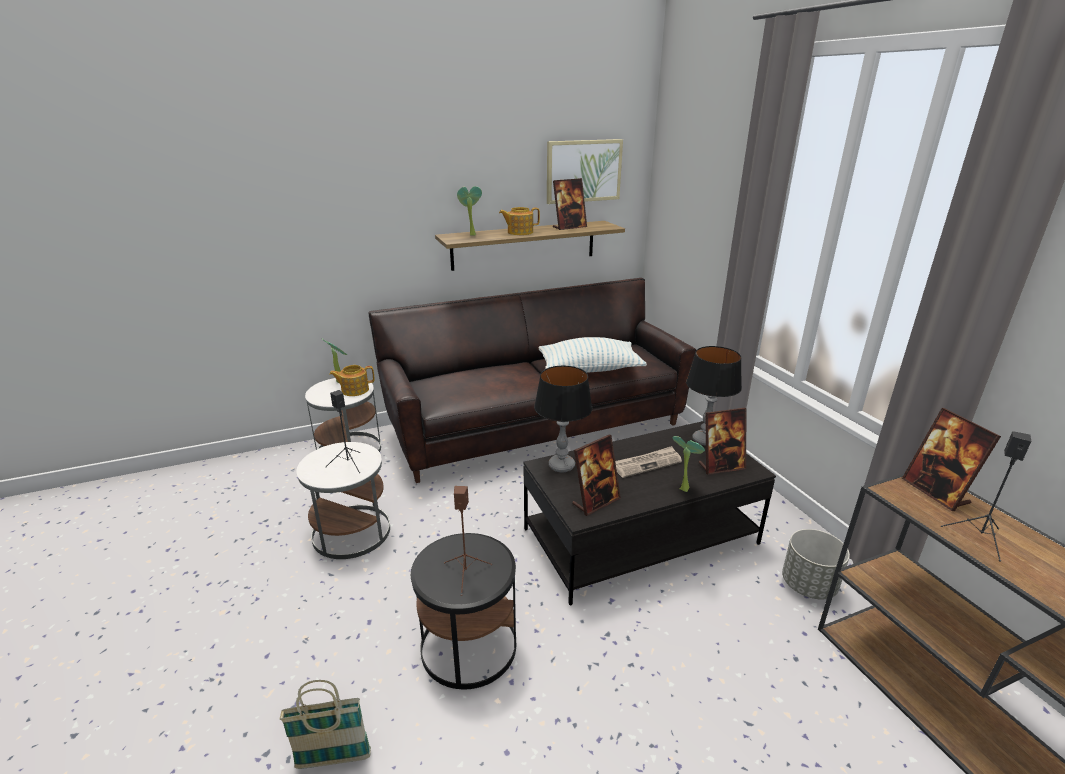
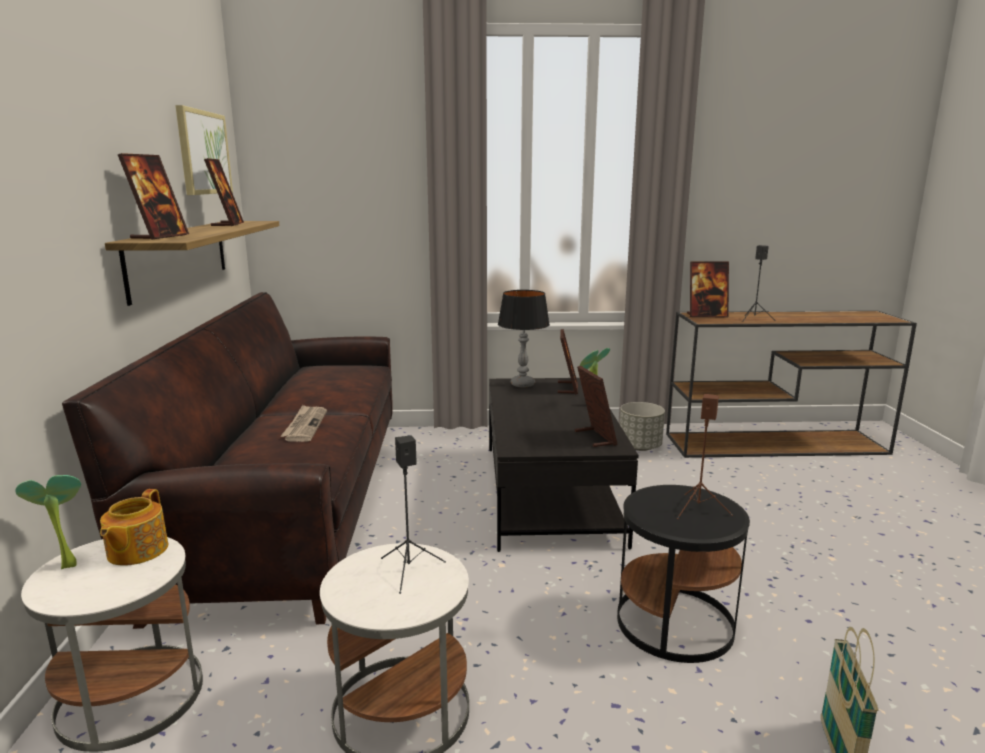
camera: 70 degrees left, 10 degrees down
(471, 235) = (160, 237): potted plant -> picture frame
(519, 232) = (203, 230): teapot -> none
(561, 465) = (521, 441): table lamp -> none
(590, 369) = (344, 388): pillow -> none
(647, 463) = (544, 409): newspaper -> newspaper (305, 425)

